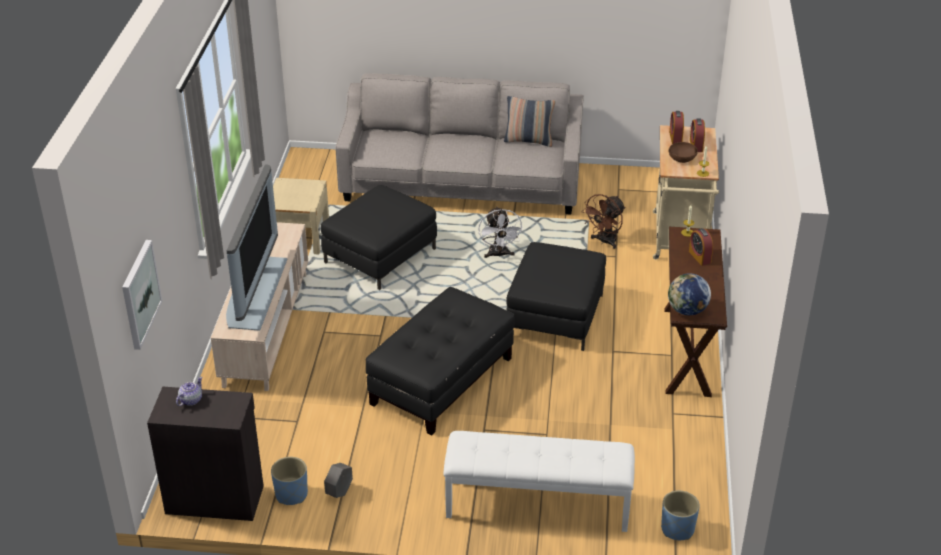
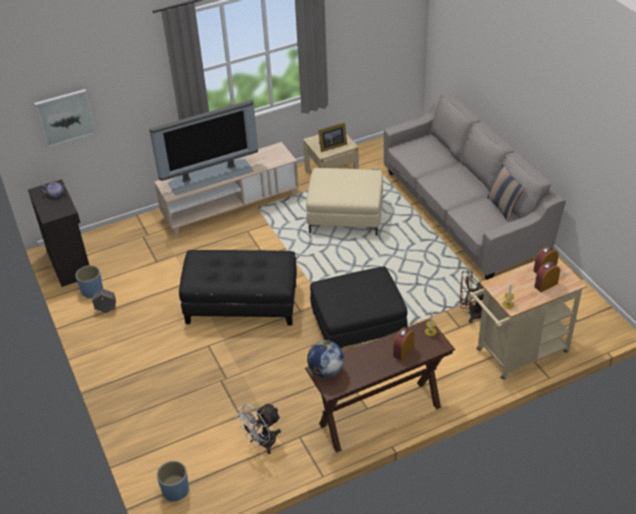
camera: 60 degrees right, 5 degrees up
(303, 196) = (331, 146): none -> picture frame
(380, 256) = (345, 216): black ottoman -> beige ottoman
(499, 255) = (400, 267): white fan -> white fan (262, 443)
(537, 505) = (152, 405): white bench -> none
(682, 159) = (516, 285): brown bowl -> none

